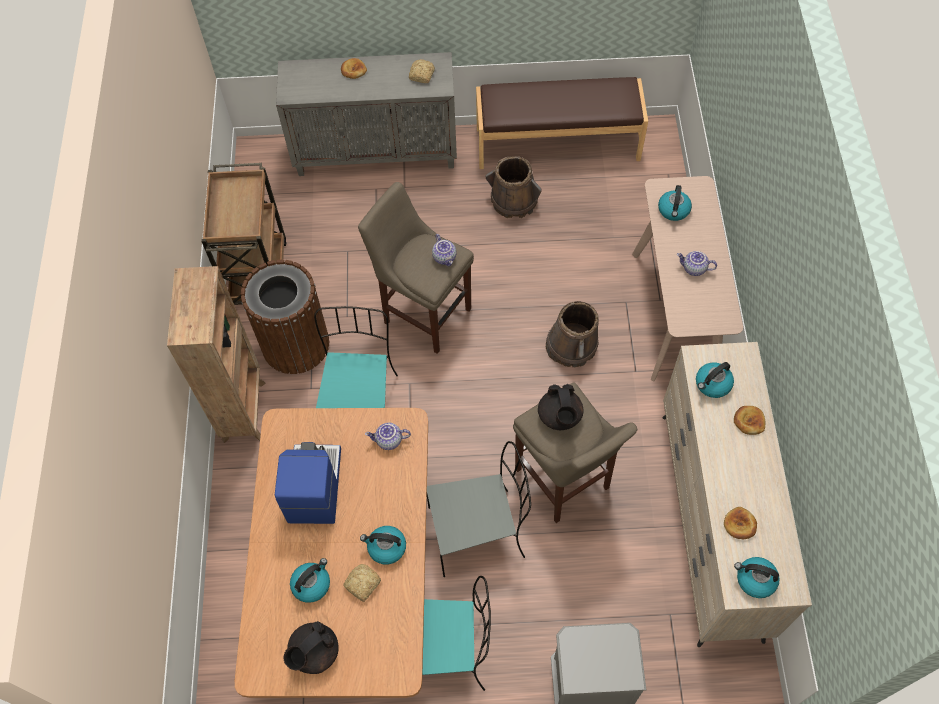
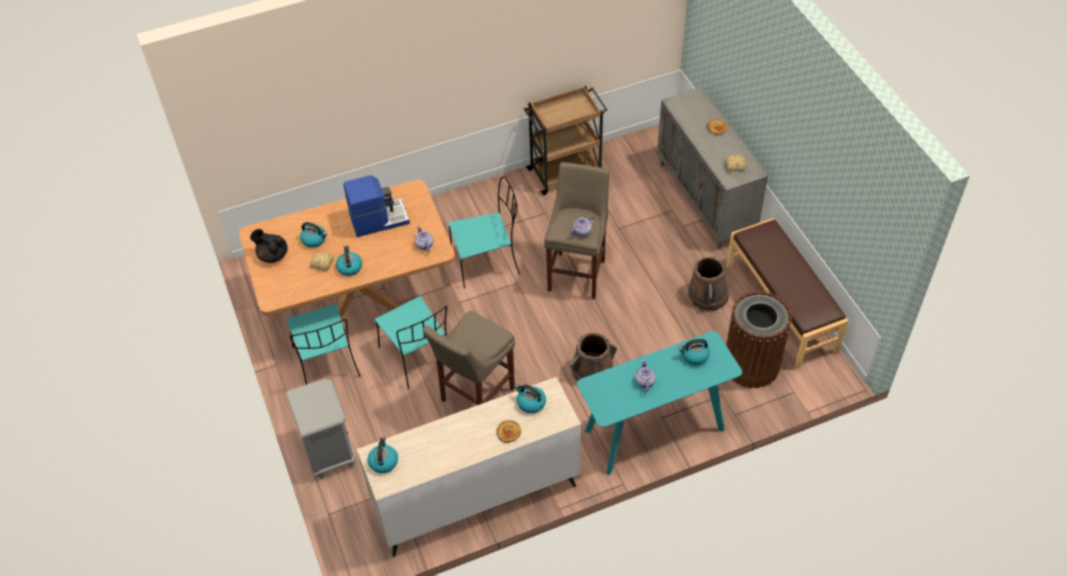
camera: 70 degrees right, 10 degrees down
(244, 409) = (459, 203): brown bookcase -> none
(295, 344) = (519, 211): brown trash can -> brown trash can (751, 365)
(479, 532) = (418, 357): grey chair -> turquoise chair
(560, 416) = (480, 332): black teapot -> none
(674, 313) = (654, 430): beige console table -> turquoise console table
(739, 524) = (422, 444): bread -> none

